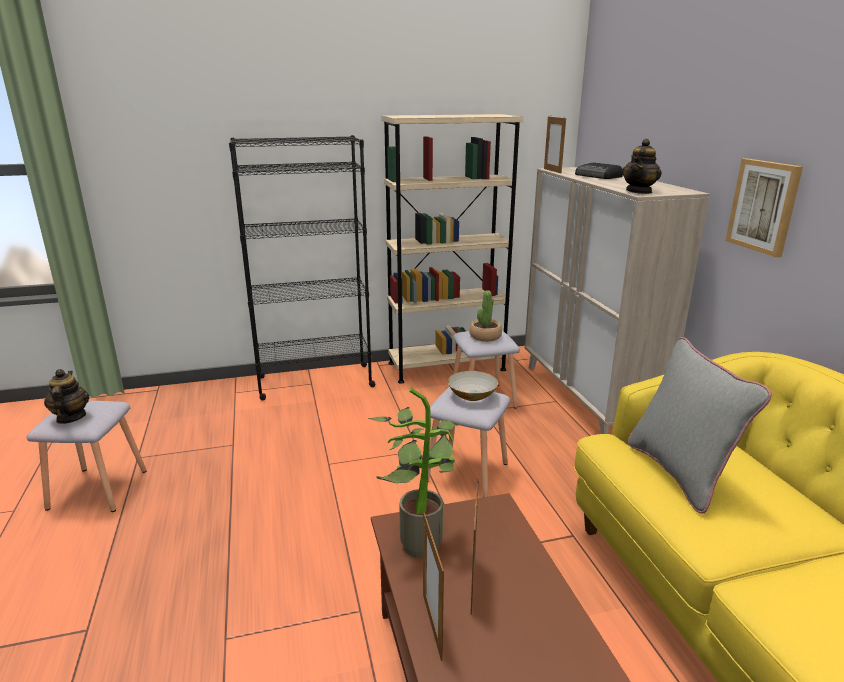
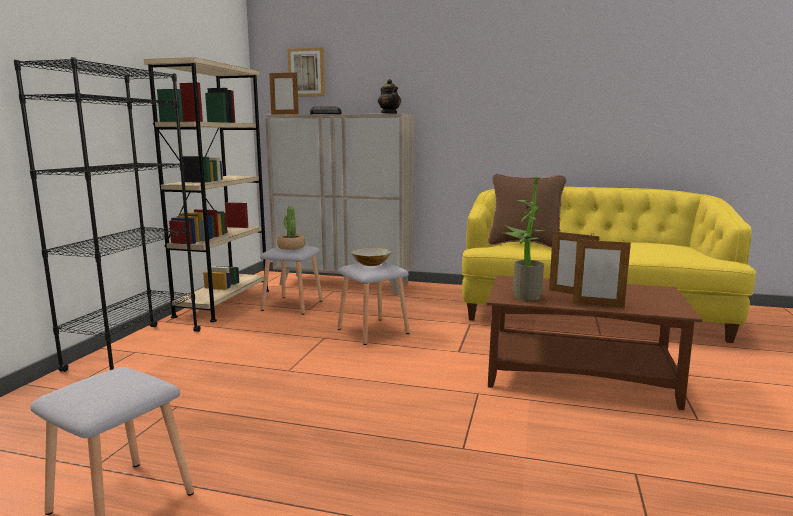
camera: 60 degrees left, 10 degrees down
(70, 417) = (112, 390): teapot -> none
(679, 473) = (524, 244): grey pillow -> brown pillow
(763, 206) = (453, 116): picture -> picture (307, 72)

